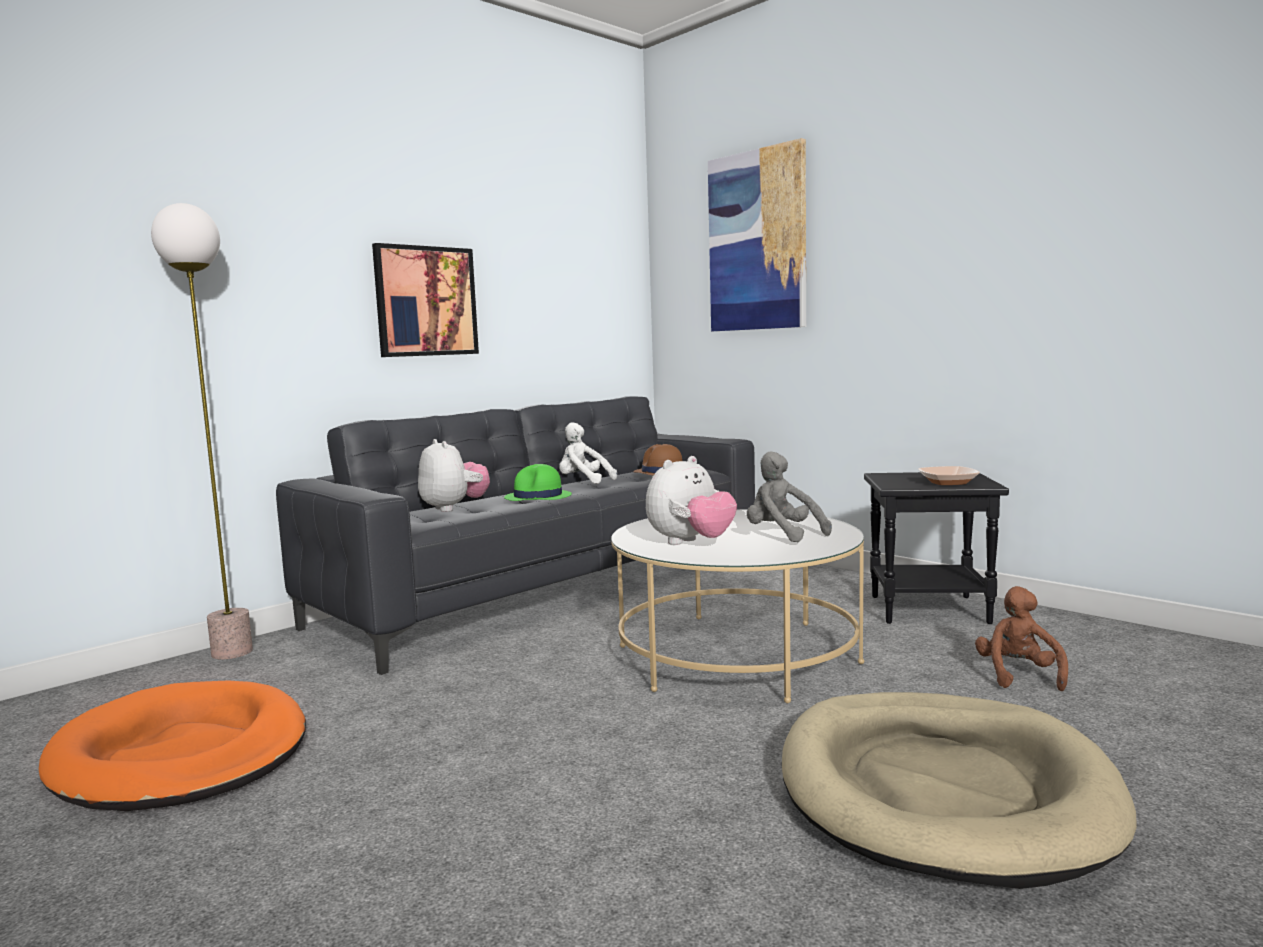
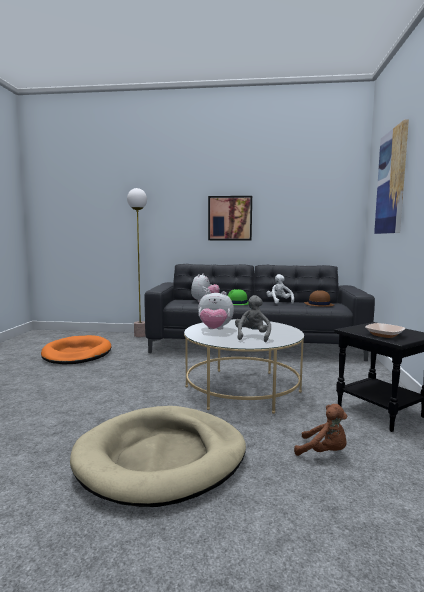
camera: 50 degrees right, 0 degrees up
(1018, 675) = (323, 452): brown plush toy -> brown plush toy turned 60 degrees clockwise

